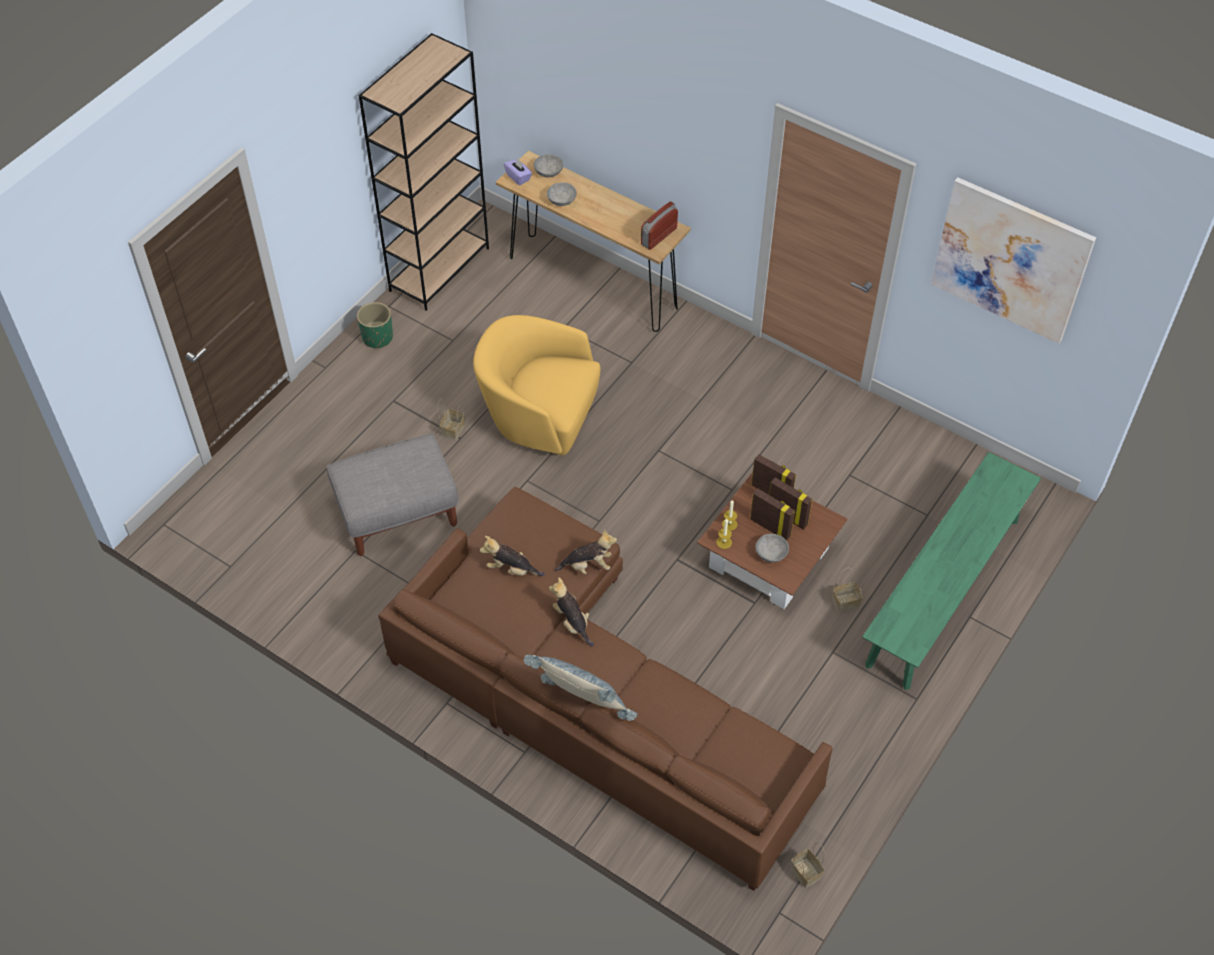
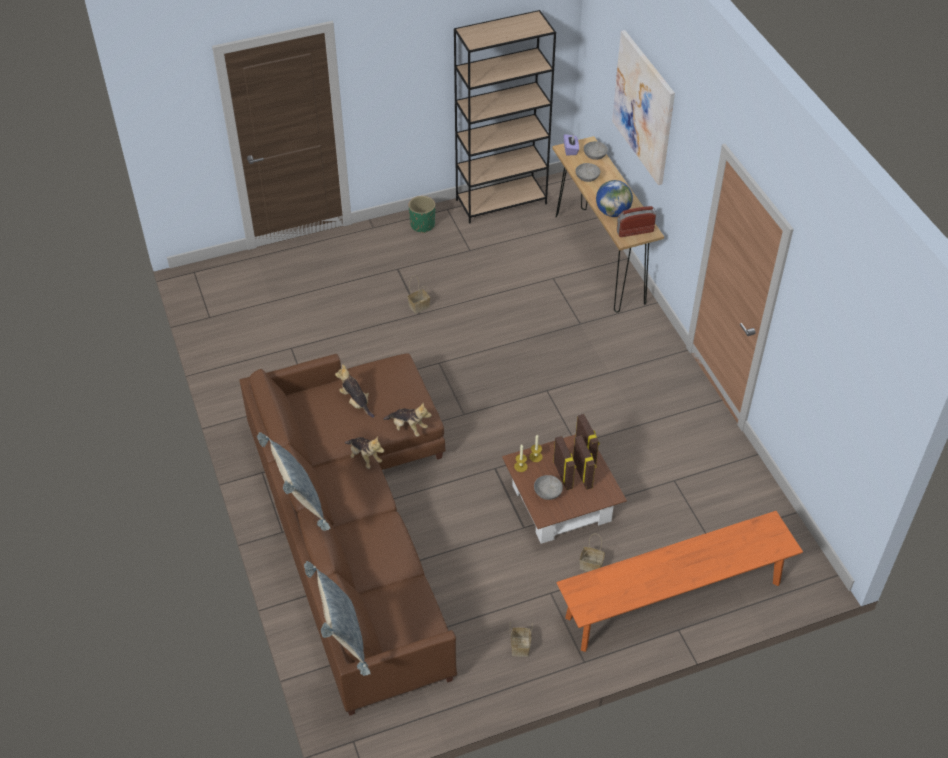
camera: 35 degrees right, 5 degrees down
(398, 514) = (337, 340): grey ottoman -> none
(539, 417) = (483, 327): yellow armchair -> none
(572, 622) = (364, 457): plush toy -> plush toy turned 135 degrees clockwise
(619, 226) = (612, 212): none -> globe
(746, 821) = (340, 643): none -> pillow
(804, 872) = (395, 726): basket -> basket (520, 646)
(943, 591) = (673, 600): green bench -> orange bench
(1010, 260) = (835, 343): picture -> picture (643, 107)

